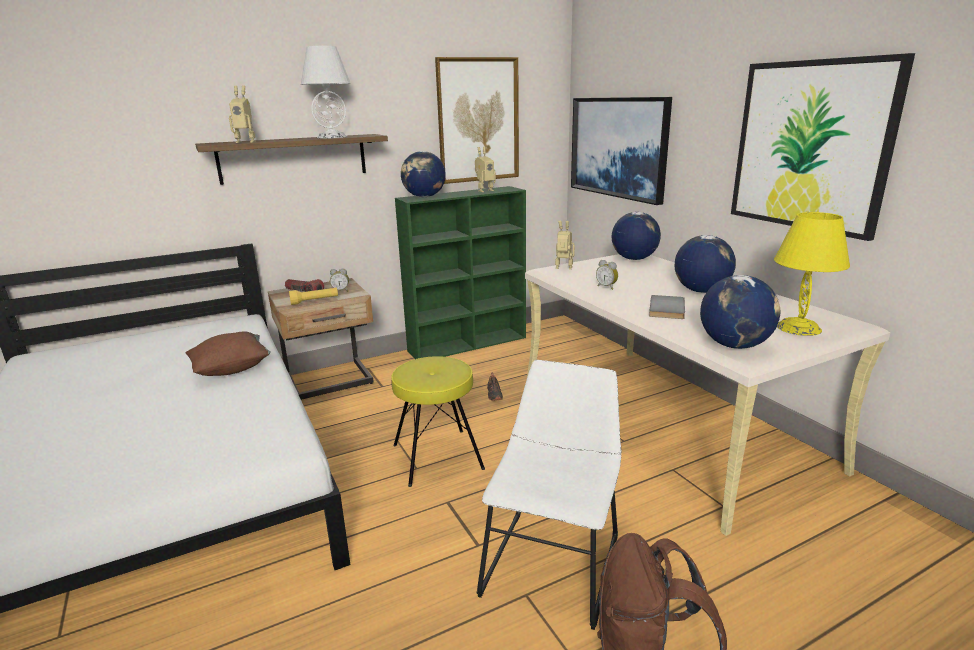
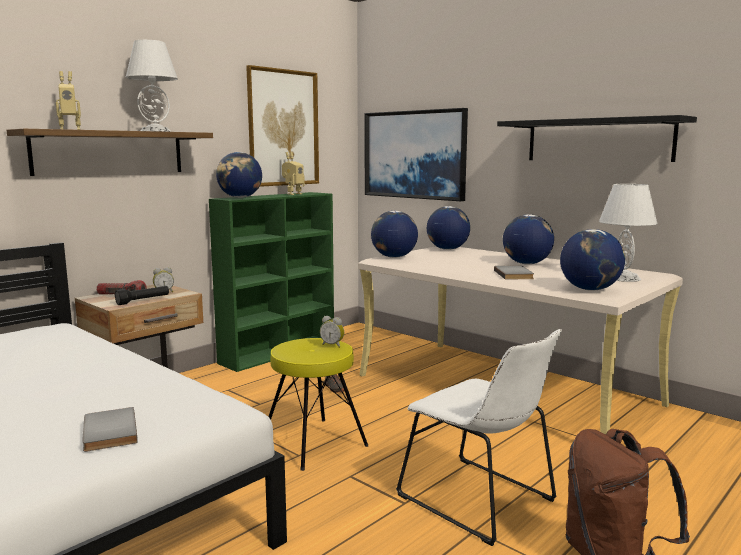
camera: 20 degrees left, 10 degrees down
(181, 455) = (107, 432): none -> grey book
(232, 369) = (89, 365): brown pillow -> none
(314, 301) = (143, 301): yellow flashlight -> black flashlight
(553, 560) = (481, 501): white chair -> white chair turned 135 degrees clockwise
(563, 268) = (393, 257): toy robot -> globe
(607, 287) = (447, 265): alarm clock -> alarm clock (333, 345)
(798, 327) = (622, 278): yellow table lamp -> white table lamp
(810, 146) = (598, 140): picture -> black shelf

